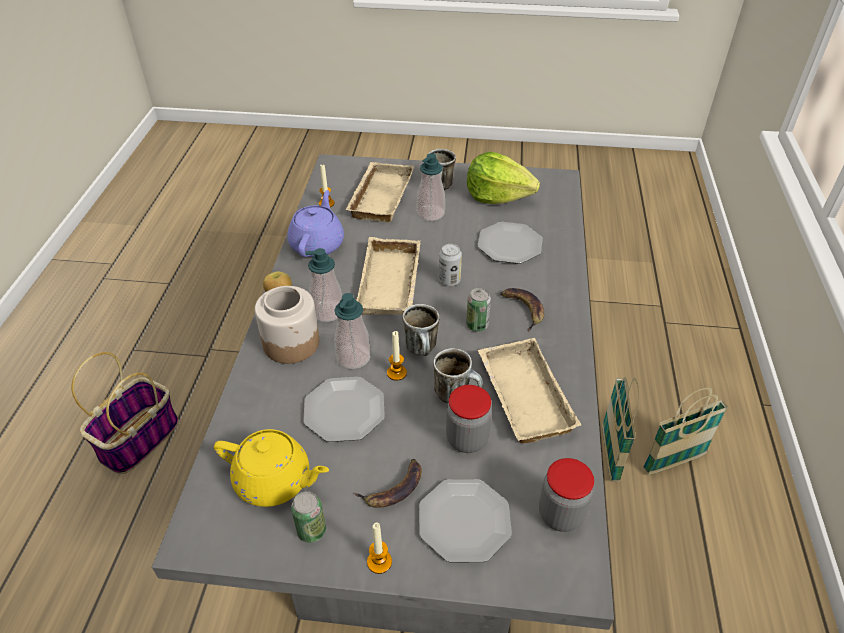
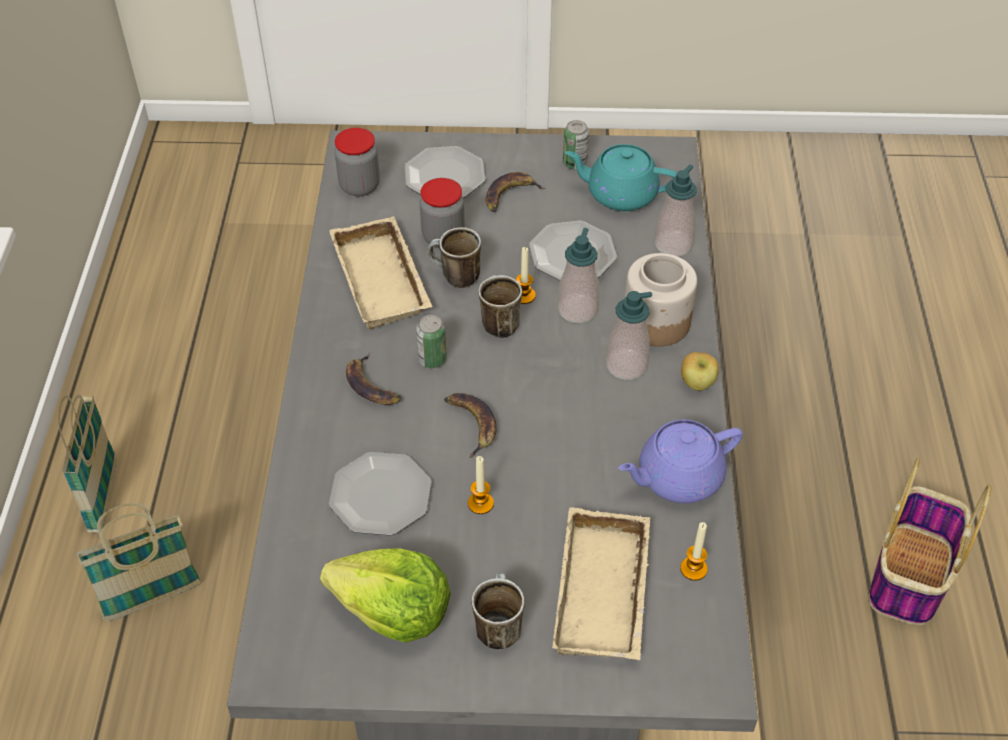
camera: 175 degrees right, 5 degrees up
(275, 481) = (620, 194): yellow teapot -> turquoise teapot
(317, 244) = (677, 477): purple teapot -> purple teapot turned 60 degrees clockwise
(379, 562) = (513, 148): candle -> candle (480, 503)
(392, 284) = (550, 413): beige tray -> none
(430, 213) = (510, 556): soap dispenser -> soap dispenser (673, 245)
(449, 280) = (471, 424): can -> banana
(610, 454) = (239, 604): basket -> basket (103, 496)

